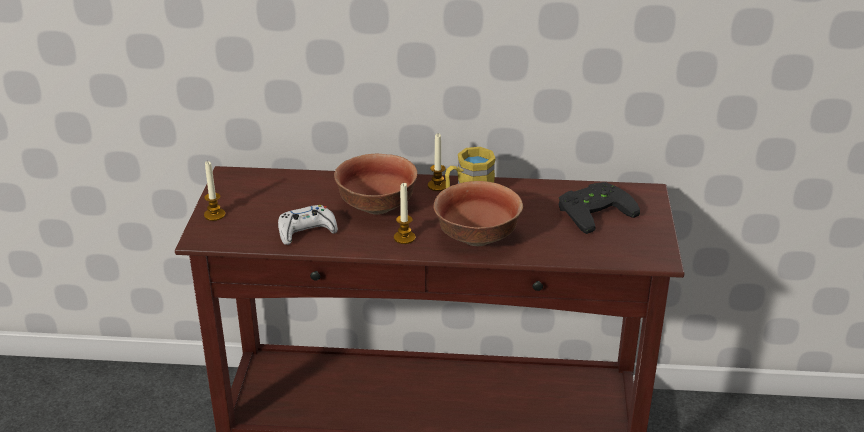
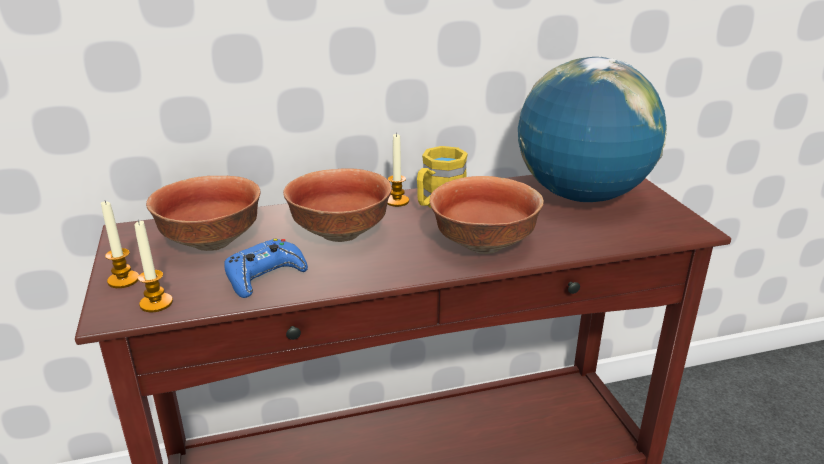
camera: 20 degrees left, 5 degrees down
(281, 195) = (210, 241): none -> bowl
(306, 231) = (264, 276): white game controller -> blue game controller
(404, 238) = (397, 260): candle -> candle (156, 303)
(593, 210) = (581, 196): black game controller -> globe

